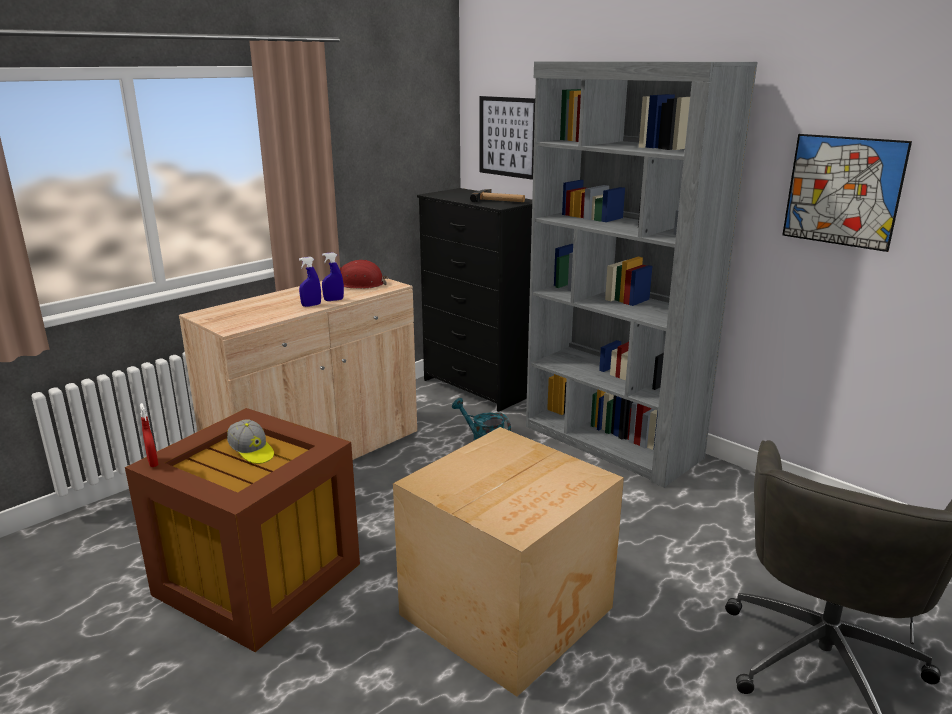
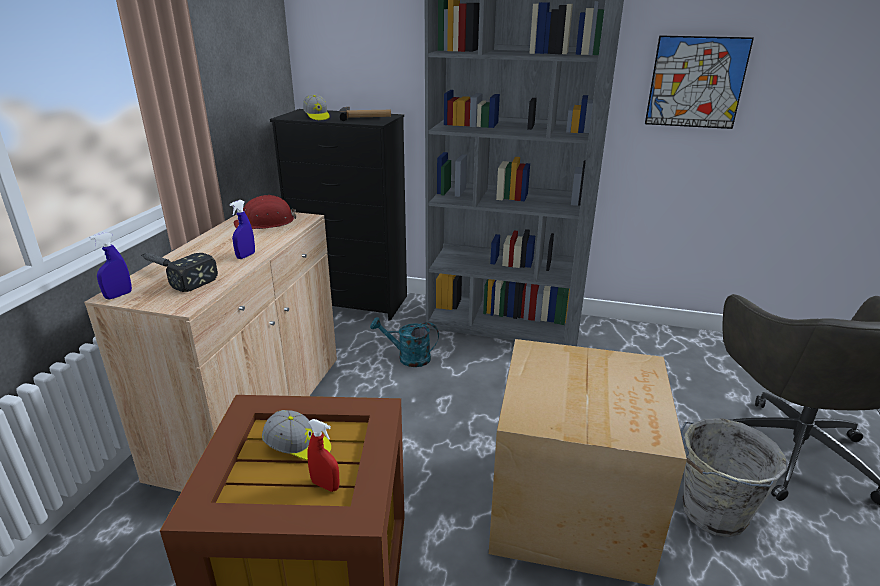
camera: 30 degrees left, 5 degrees up
(153, 462) = (195, 508): red spray bottle -> red spray bottle (325, 485)
(248, 309) = (173, 275): none -> hammer
(333, 300) = (263, 245): blue spray bottle -> blue spray bottle (118, 295)
(458, 196) = (317, 117): none -> cap
(508, 137) = (352, 52): picture -> none
(647, 671) = (712, 513): none -> grey bucket

